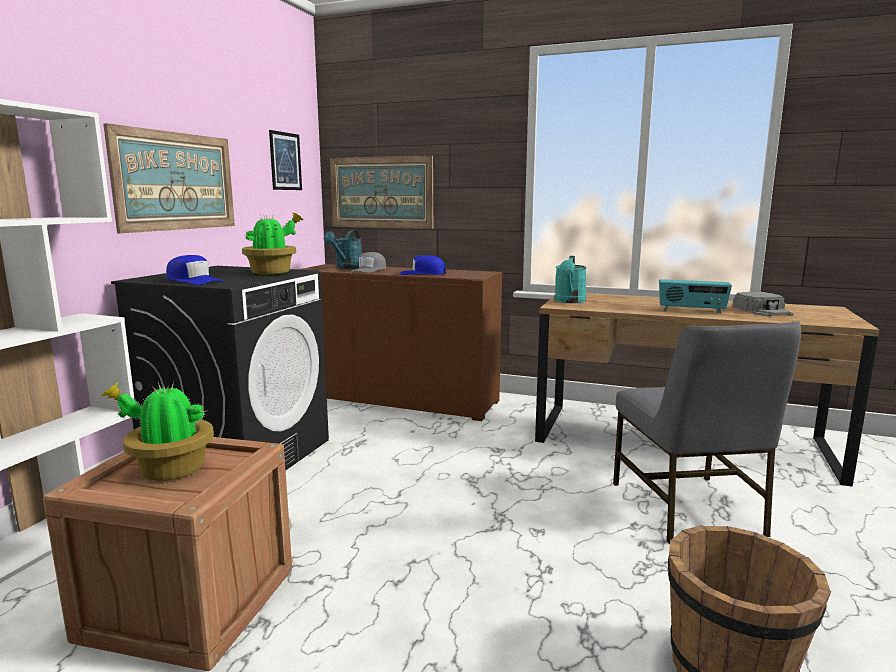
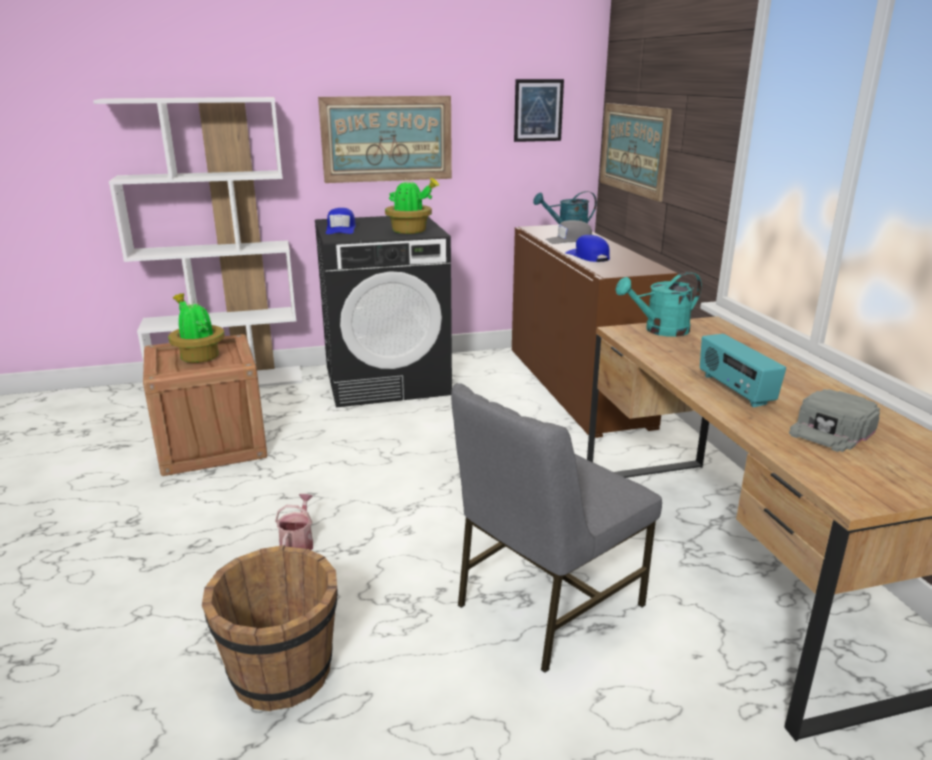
camera: 55 degrees right, 10 degrees up
(503, 598) = (298, 543): none -> watering can

